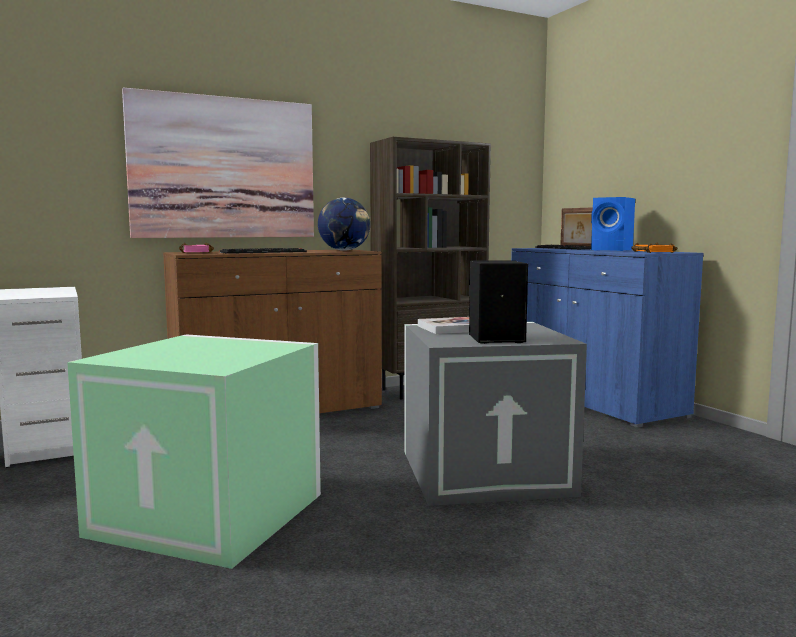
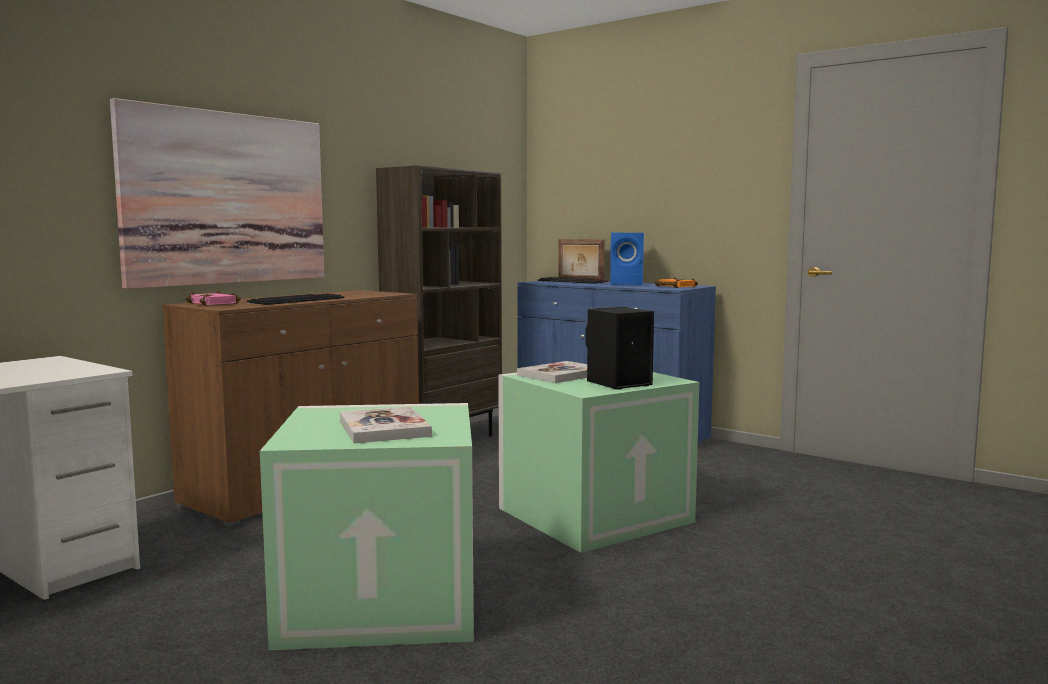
camera: 25 degrees left, 0 degrees up
(196, 355) = (384, 428): none -> book
(344, 250) = (369, 293): globe -> none
(486, 471) = (595, 514): grey storage box -> green storage box

